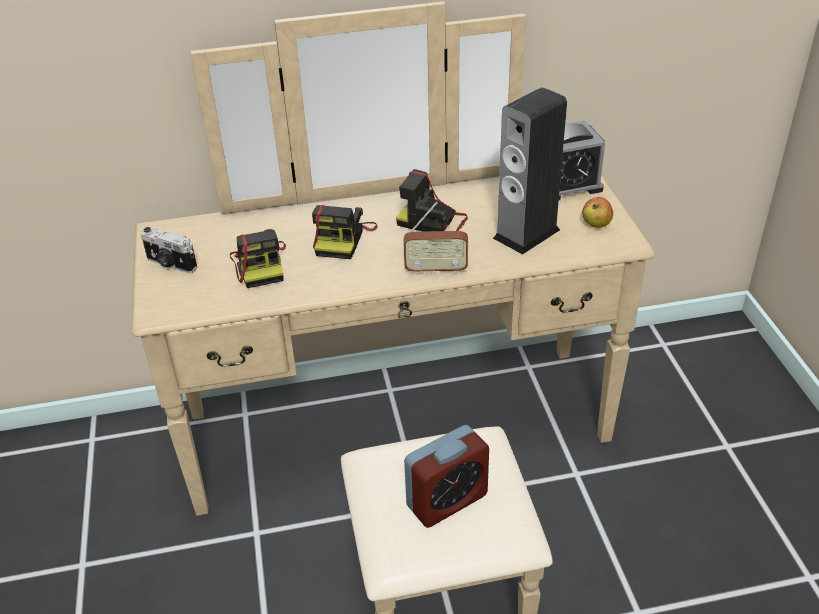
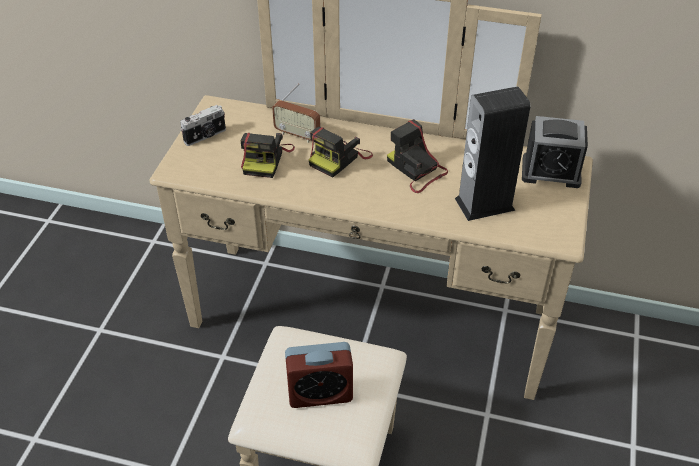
camera: 25 degrees right, 5 degrees up
(171, 264) = (206, 136): camera -> camera turned 90 degrees counterclockwise
(436, 270) = (390, 209): radio -> radio (297, 135)
(596, 224) = (549, 216): apple -> none

